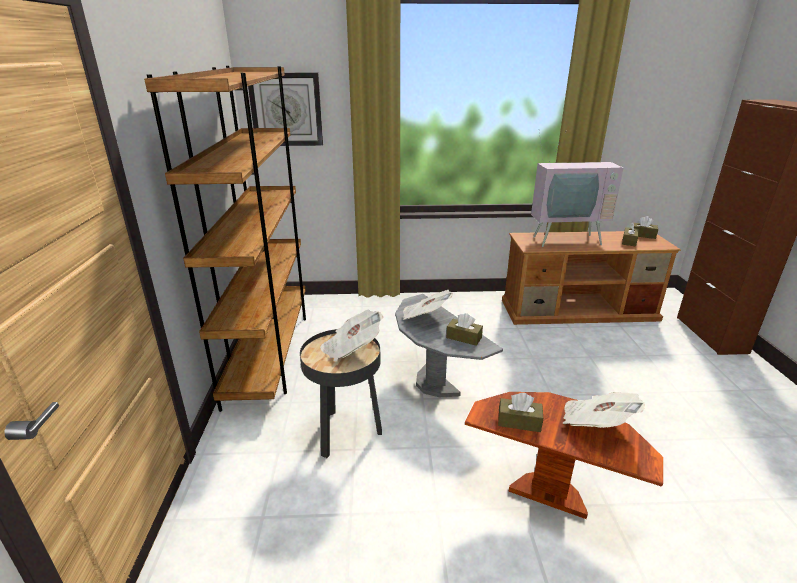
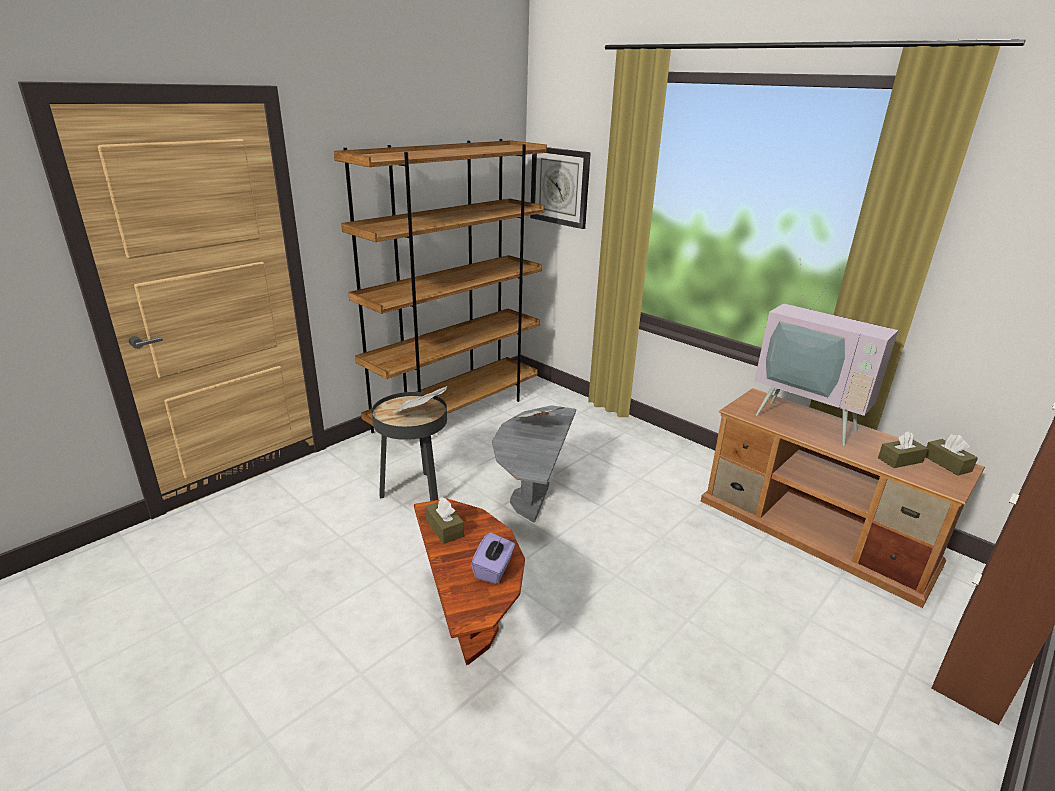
camera: 45 degrees right, 0 degrees up
(464, 337) = (533, 456): brown tissue box -> none
(595, 423) = (494, 569): newspaper -> purple tissue box

